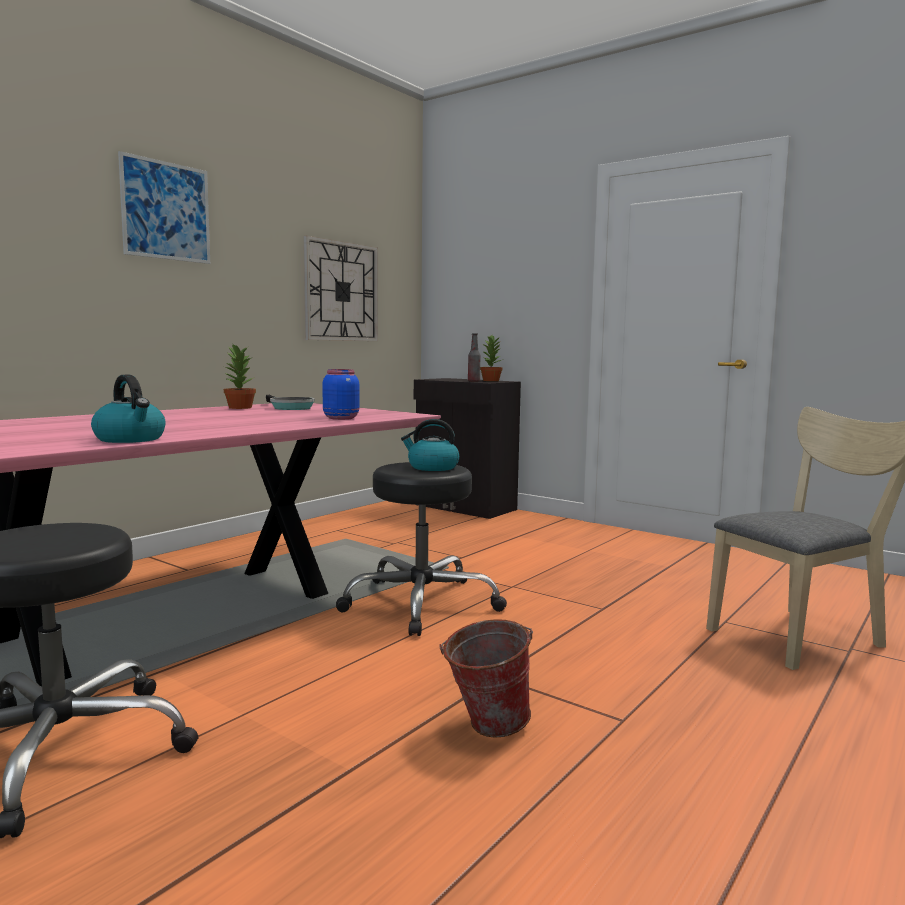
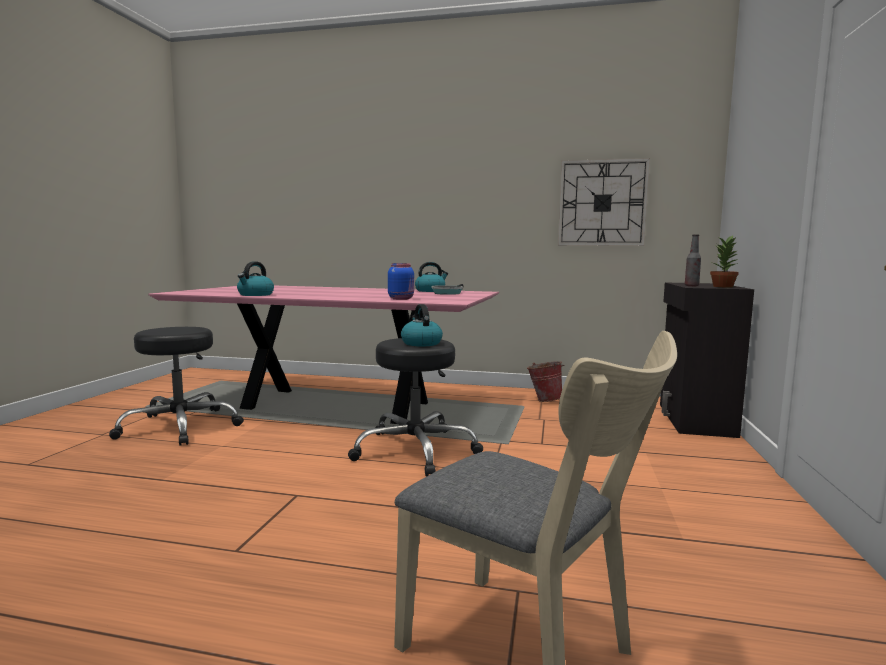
camera: 65 degrees right, 0 degrees up
(166, 211) = (443, 163): picture -> none
(239, 407) = (430, 291): potted plant -> kettle
(485, 726) = (216, 504): bucket -> bucket (544, 400)

